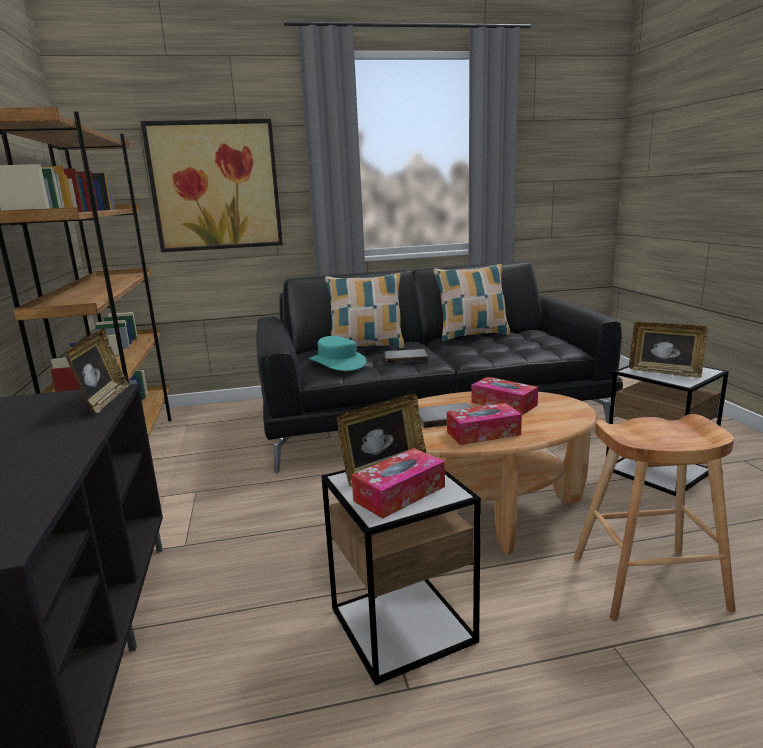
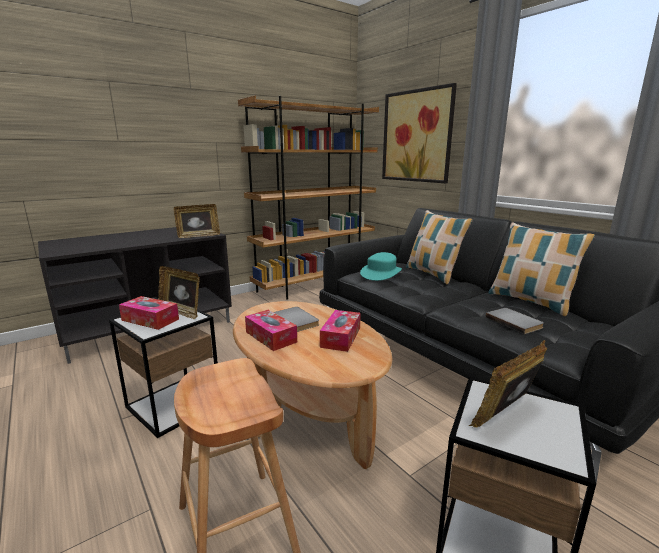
camera: 65 degrees right, 0 degrees up
(405, 358) = (419, 288): grey book -> grey book (515, 322)
(664, 372) = (506, 414): picture frame -> picture frame turned 45 degrees clockwise

